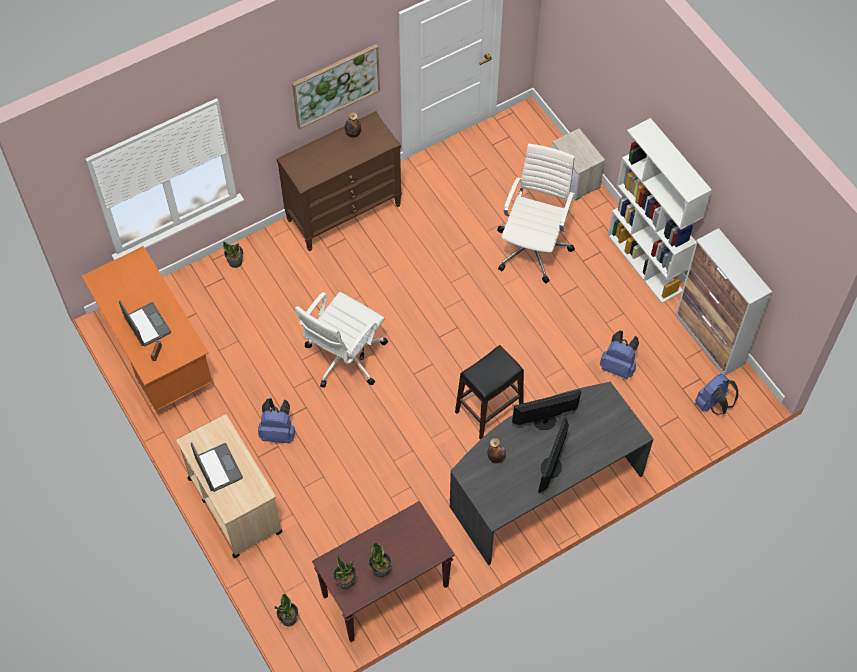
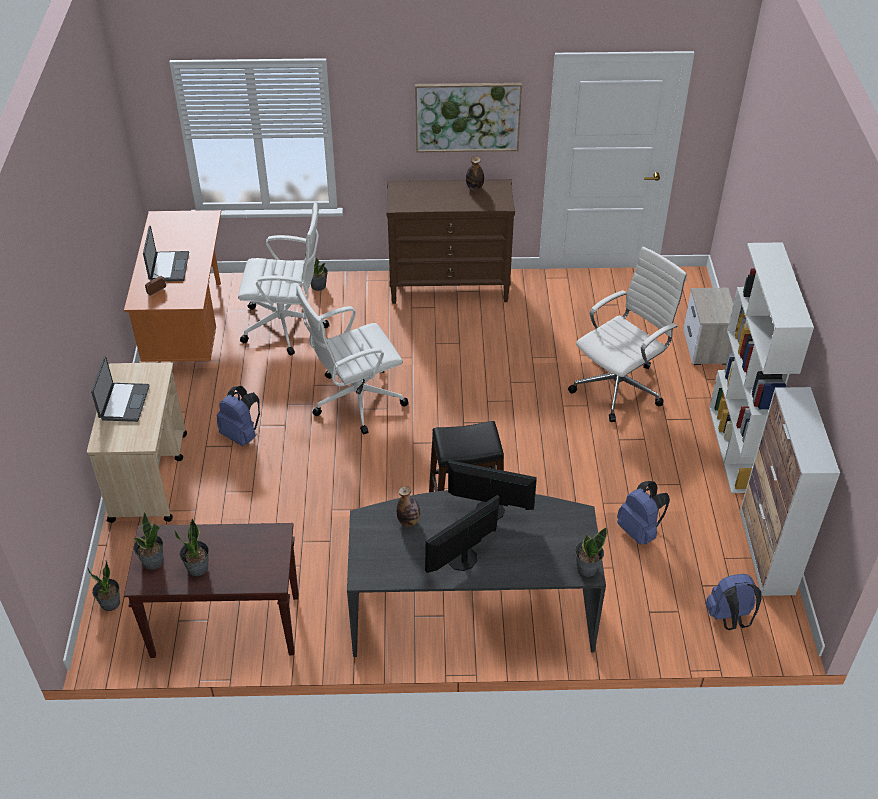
camera: 30 degrees right, 15 degrees down
(238, 314) = (286, 326): none -> white office chair
(634, 431) = (586, 567): none -> potted plant

